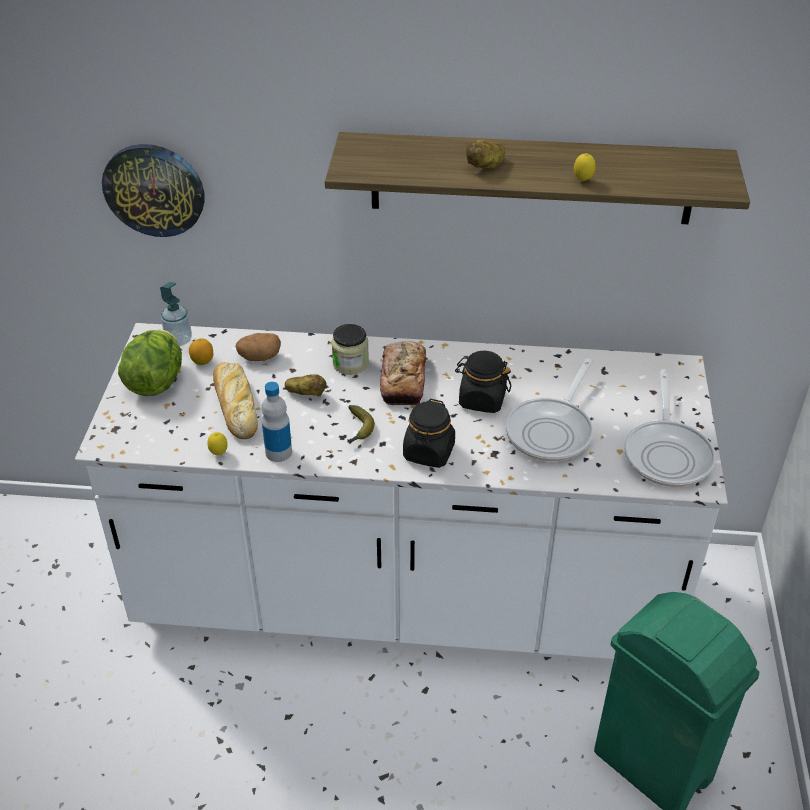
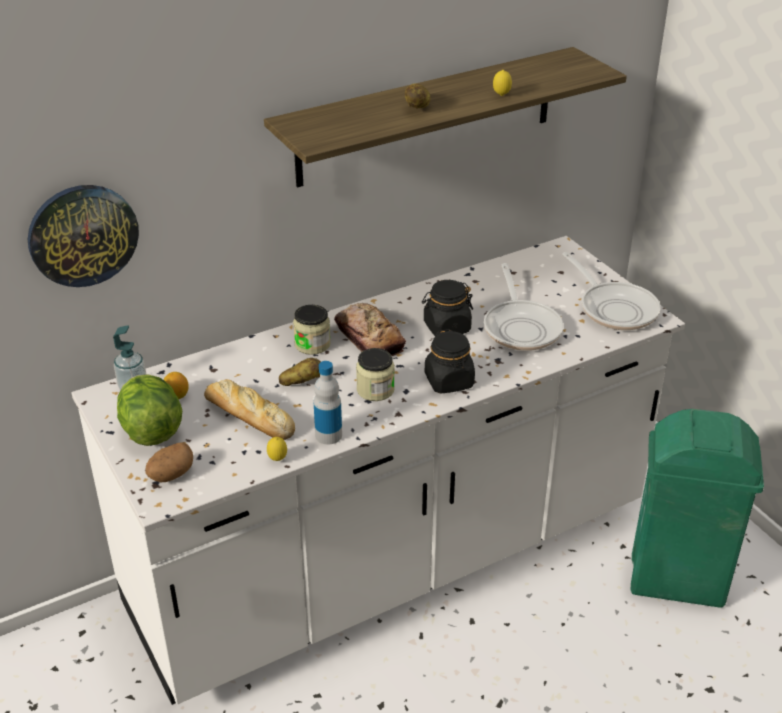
camera: 35 degrees left, 5 degrees down
(259, 357) = (226, 371): potato -> potato (171, 475)
(358, 430) = (375, 390): banana -> jar

